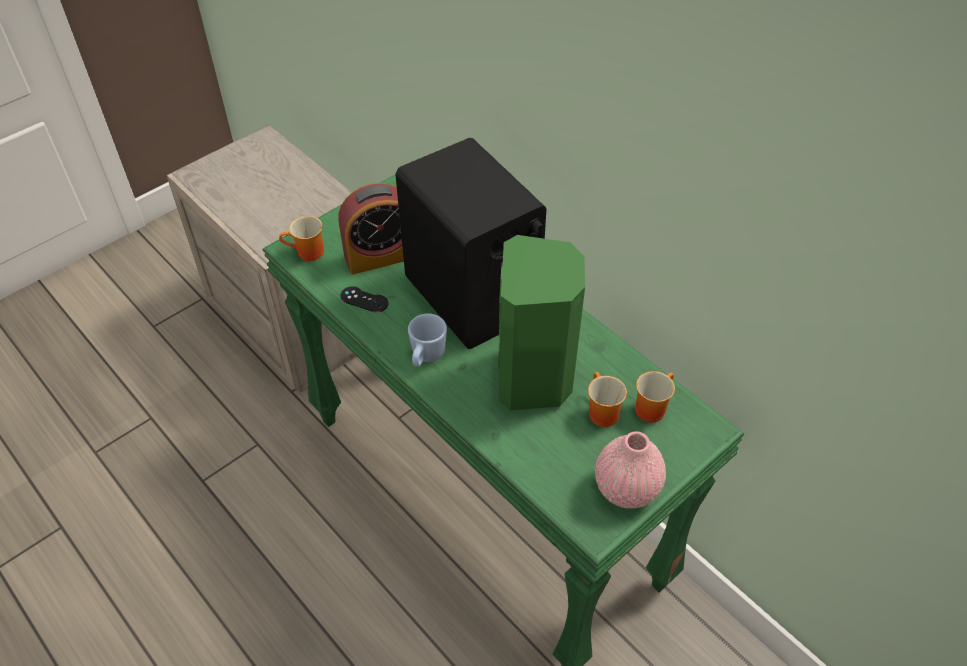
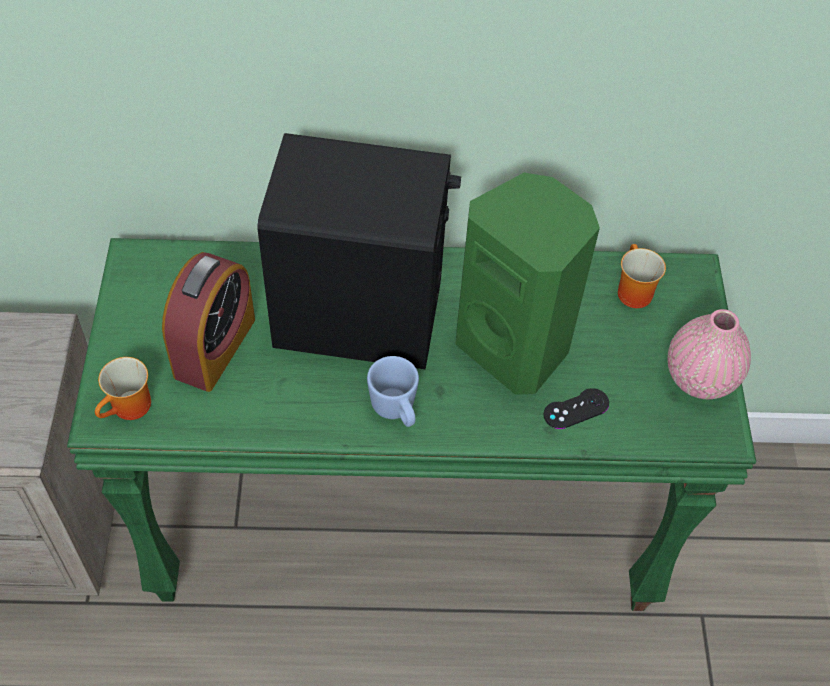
camera: 50 degrees left, 5 degrees up
(364, 299) = (259, 406): black game controller -> black game controller (576, 409)
(600, 412) = (601, 330): mug -> none

